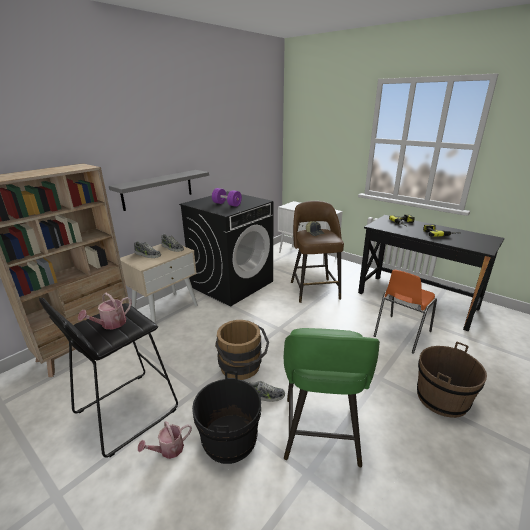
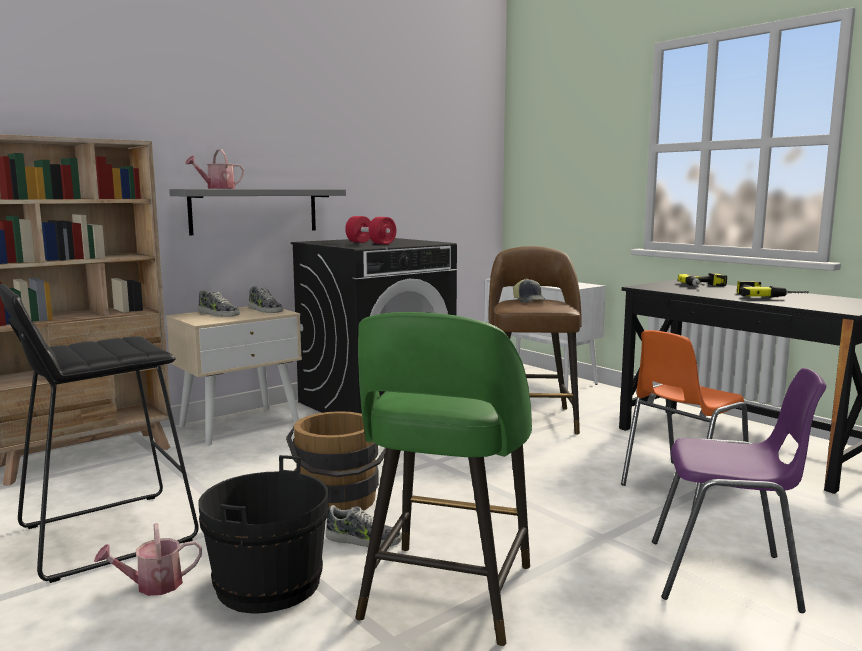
camera: 10 degrees right, 15 degrees down
(110, 324) = (100, 348): watering can -> watering can (217, 188)
(227, 204) = (370, 243): purple dumbbell -> red dumbbell
(442, 398) = (726, 577): brown bucket -> purple chair

